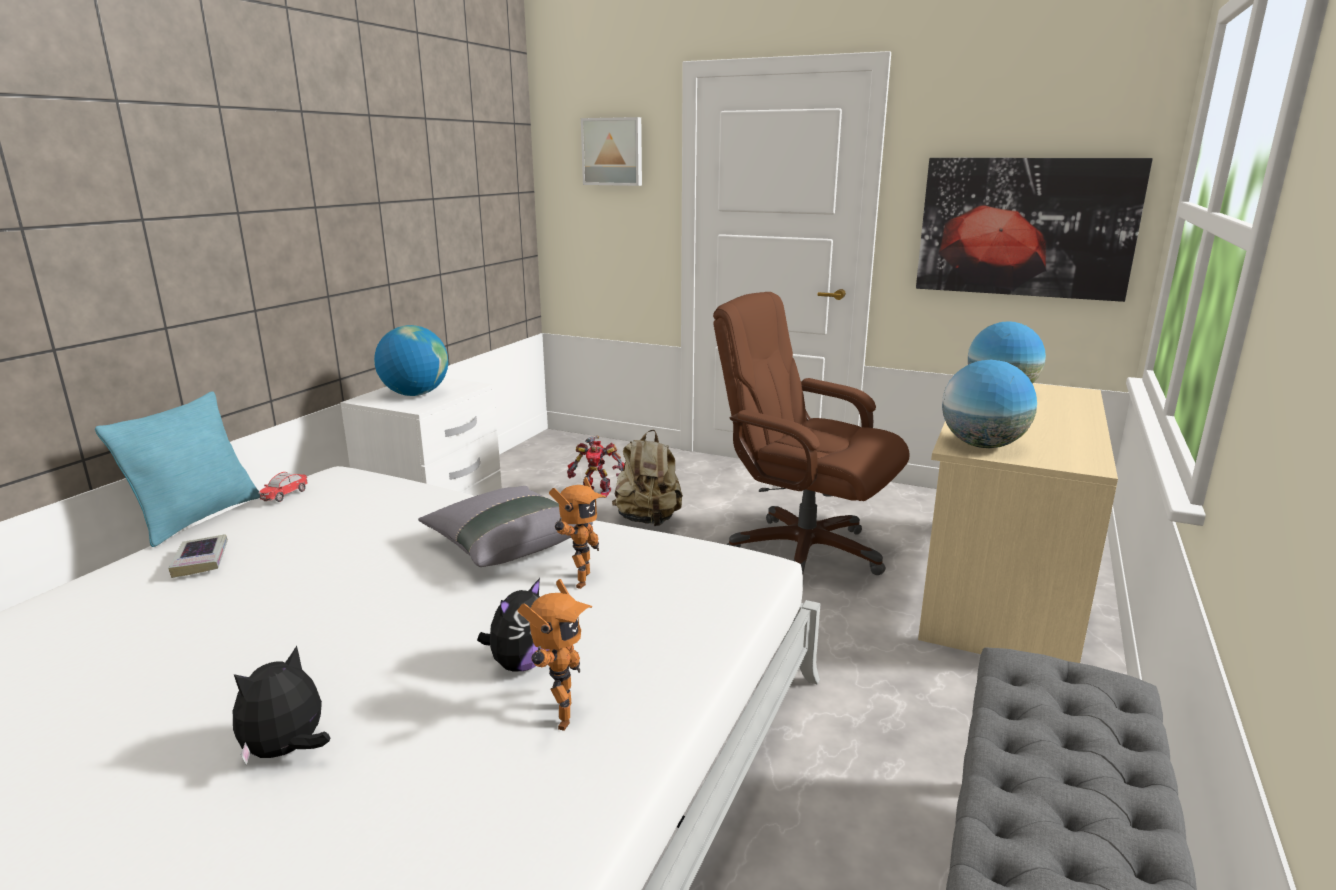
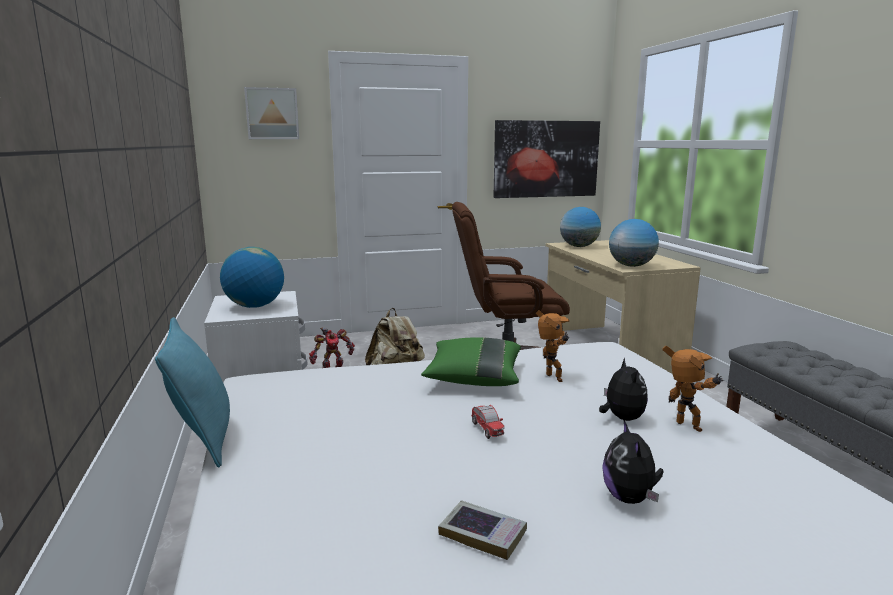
camera: 40 degrees left, 5 degrees down
(201, 560) = (298, 455): book -> book (483, 534)
(285, 496) = (251, 401): toy car -> toy car (487, 429)
(506, 545) = (473, 378): grey pillow -> green pillow

